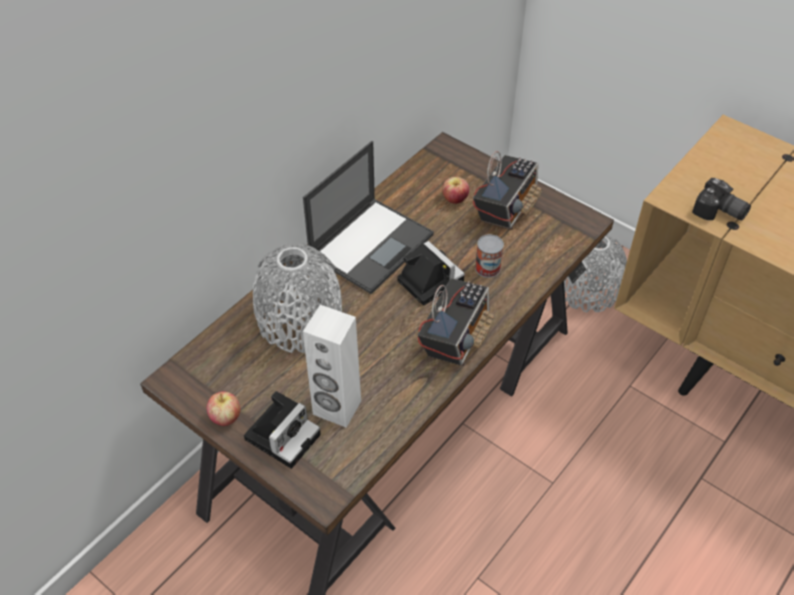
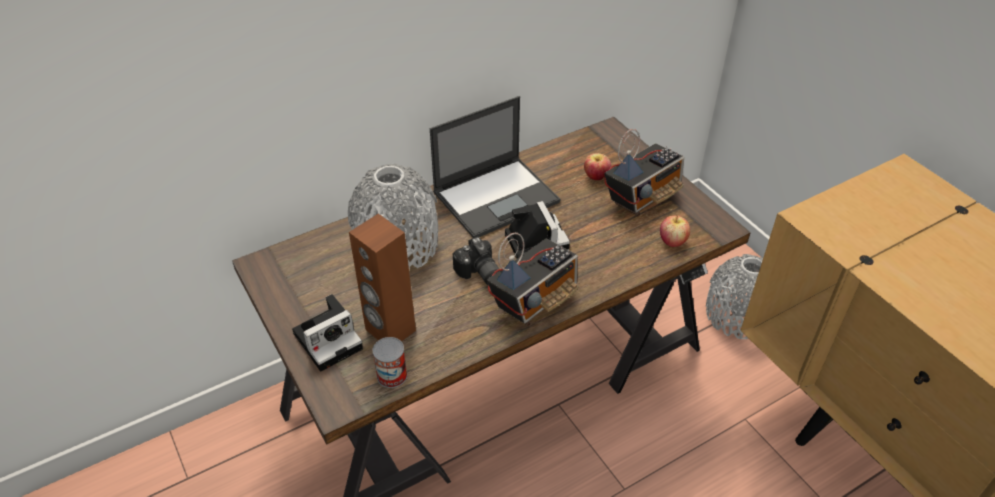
camera: 20 degrees right, 5 degrees down
(225, 417) = (287, 309): apple -> apple (672, 241)
(336, 408) = (390, 330): white speaker -> brown speaker
(487, 268) = (598, 244): can -> can (392, 375)
(719, 212) = (856, 244): camera -> camera (479, 274)

